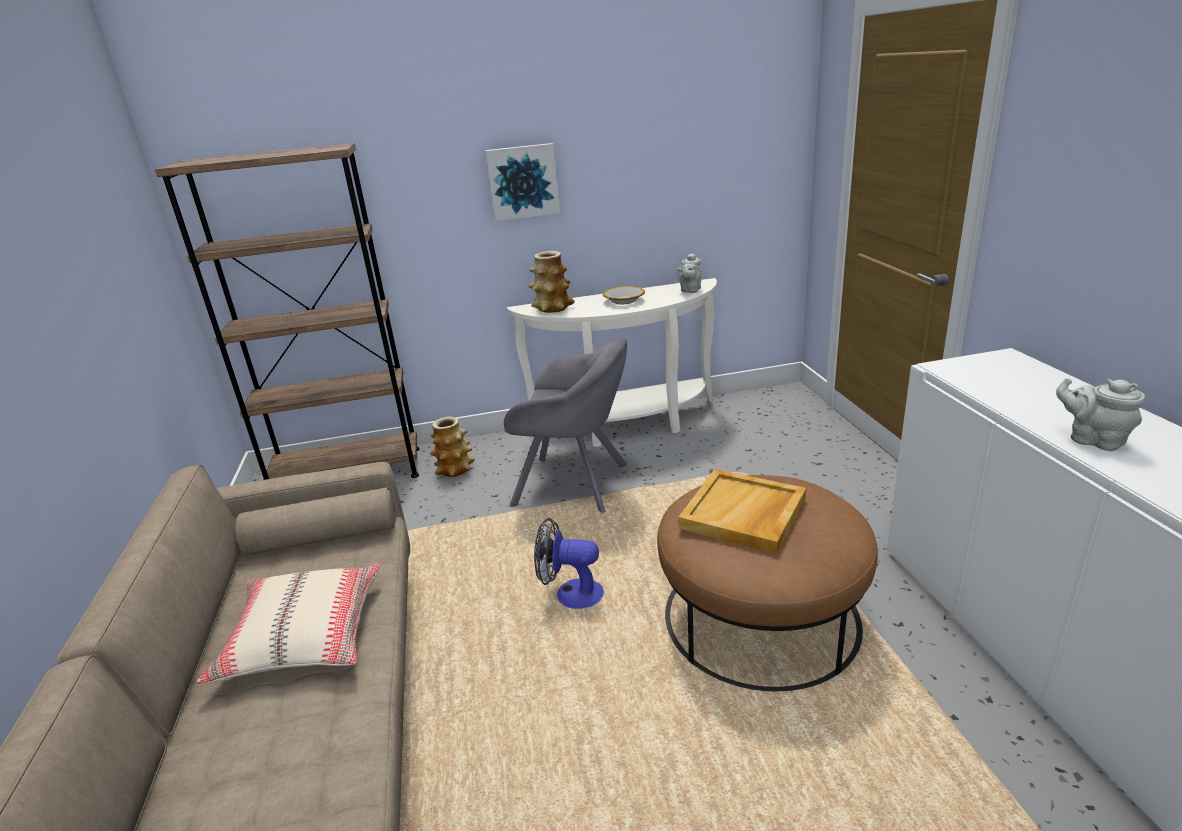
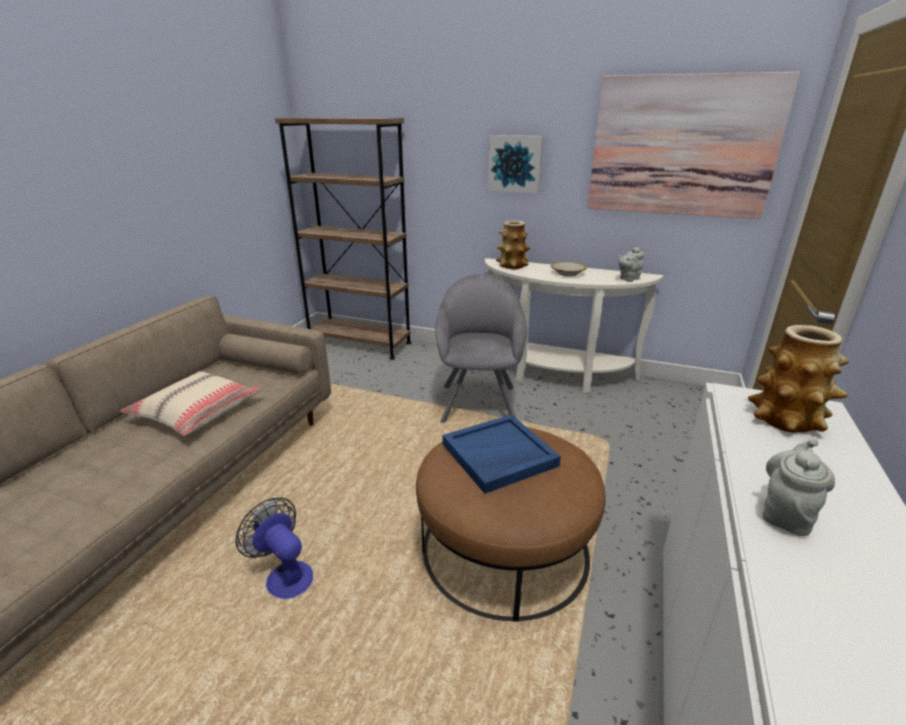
camera: 30 degrees right, 0 degrees up
(455, 469) = (417, 363): vase -> vase (786, 419)
(570, 594) = (400, 468): fan -> fan (284, 575)
(577, 484) = (479, 401): grey armchair -> grey armchair turned 135 degrees counterclockwise
(706, 136) = (682, 147): none -> picture
(743, 514) = (499, 455): beige tray -> blue tray
(1093, 440) = (786, 513): grey teapot -> grey teapot turned 45 degrees clockwise

